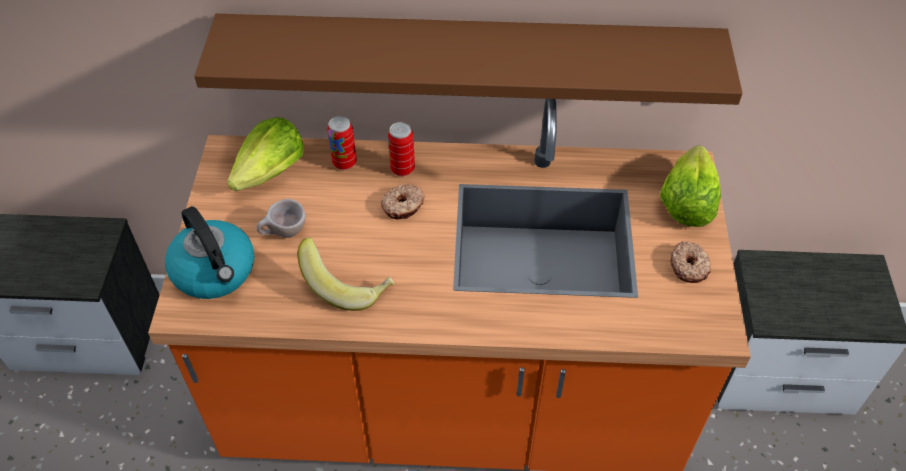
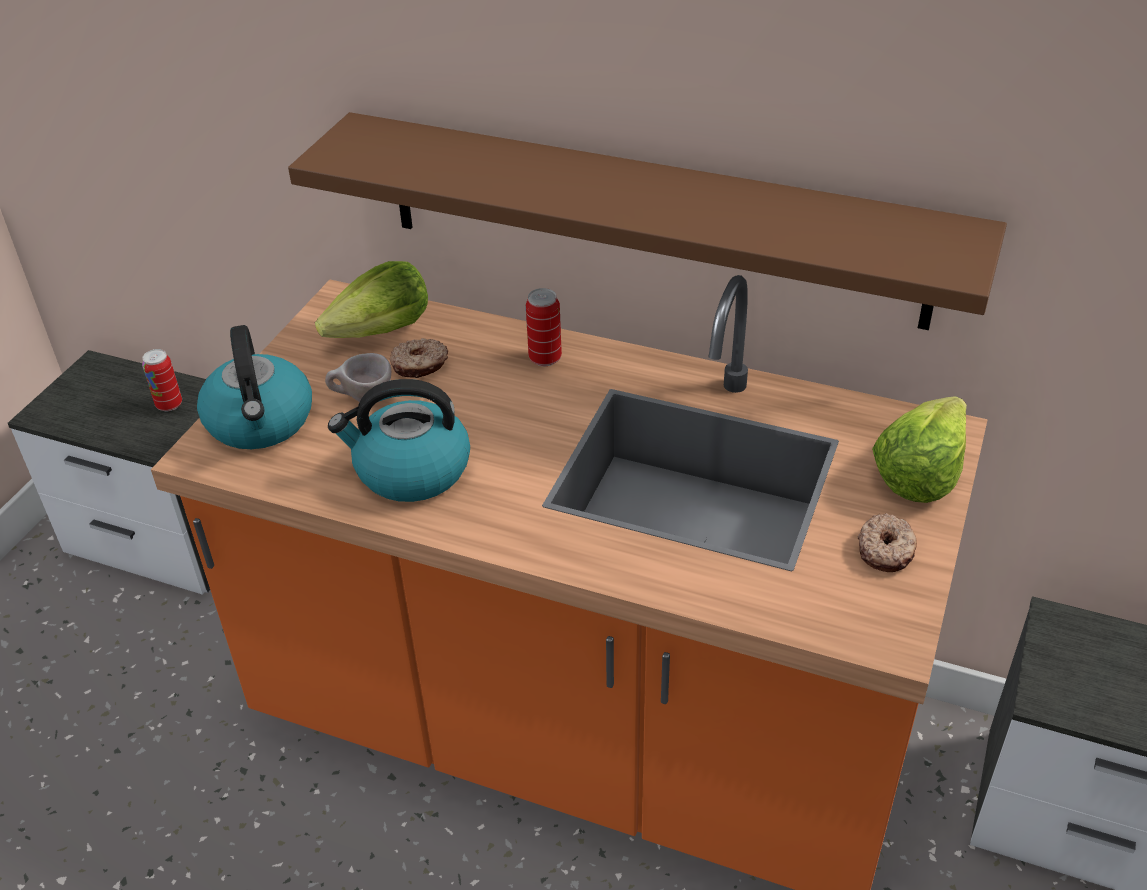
camera: 20 degrees right, 10 degrees down
(344, 163) = (476, 338): can -> can (169, 405)
(347, 285) = (410, 471): banana -> kettle
(403, 206) = (525, 399): donut -> donut (420, 365)

